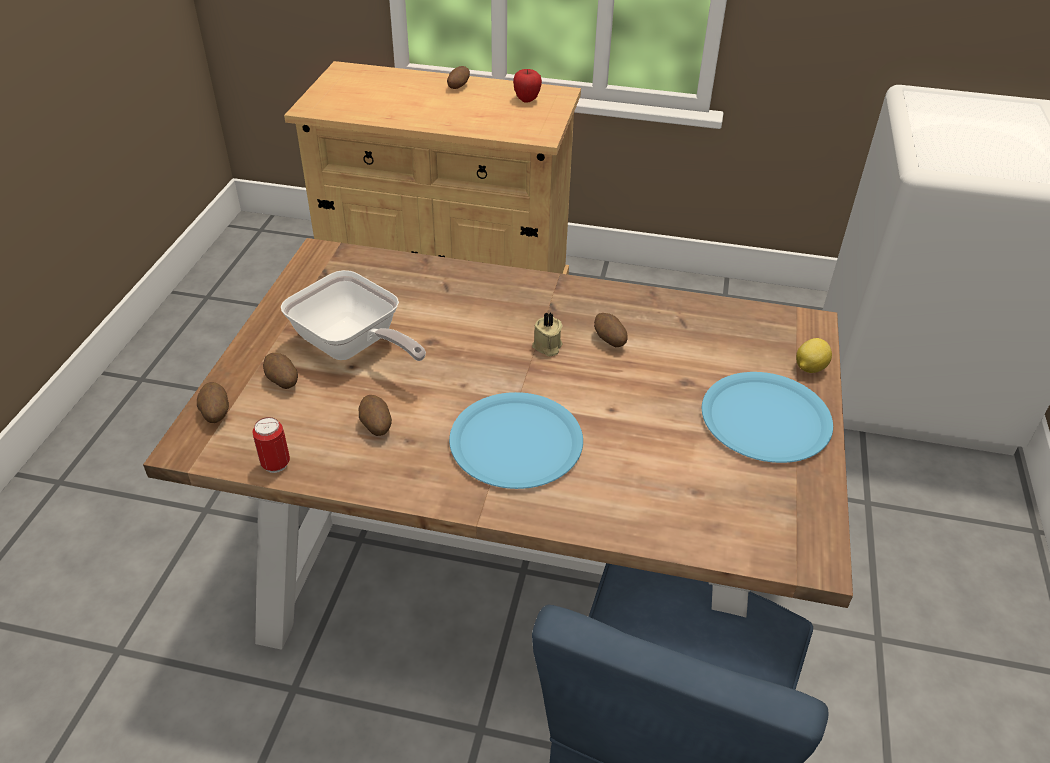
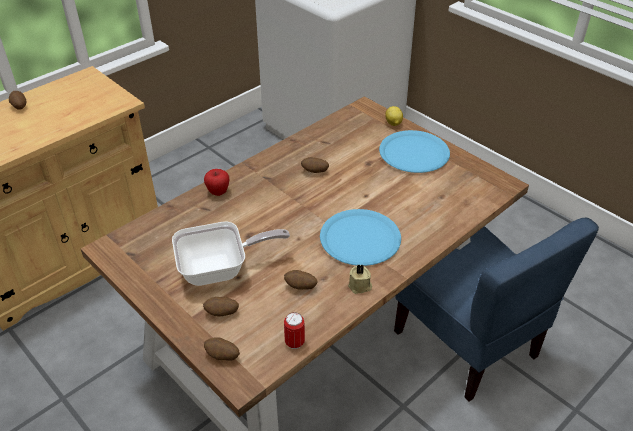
camera: 55 degrees left, 0 degrees up
(527, 100) = (76, 89): apple -> apple (218, 192)
(547, 347) = (298, 194): beige candle -> beige candle (360, 286)

